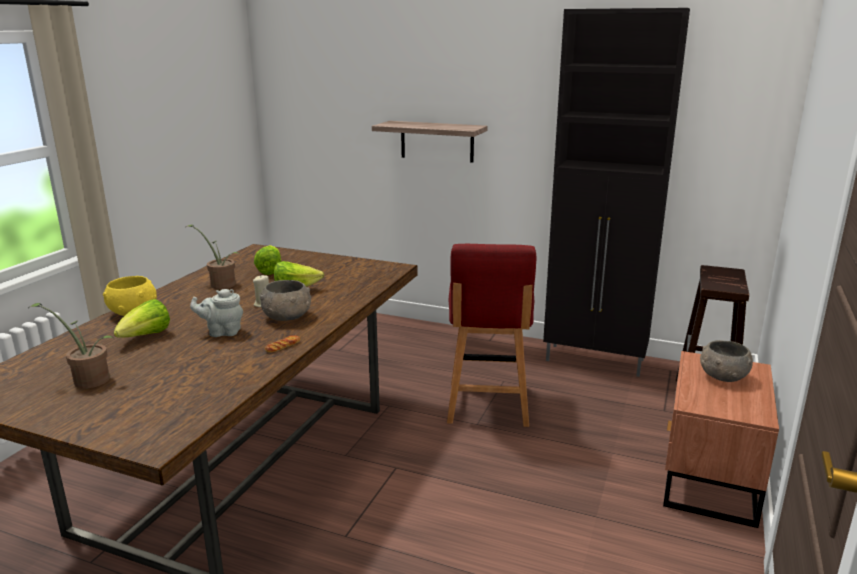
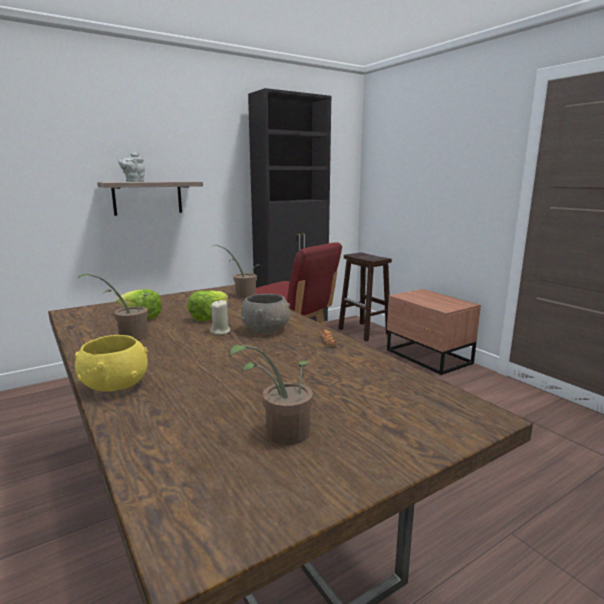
camera: 55 degrees left, 5 degrees down
(146, 337) = (206, 388): lettuce -> none
(222, 332) = (257, 355): grey teapot -> grey teapot (134, 181)
(379, 278) = (242, 295): none -> potted plant
(722, 376) = (424, 297): grey bowl -> none

